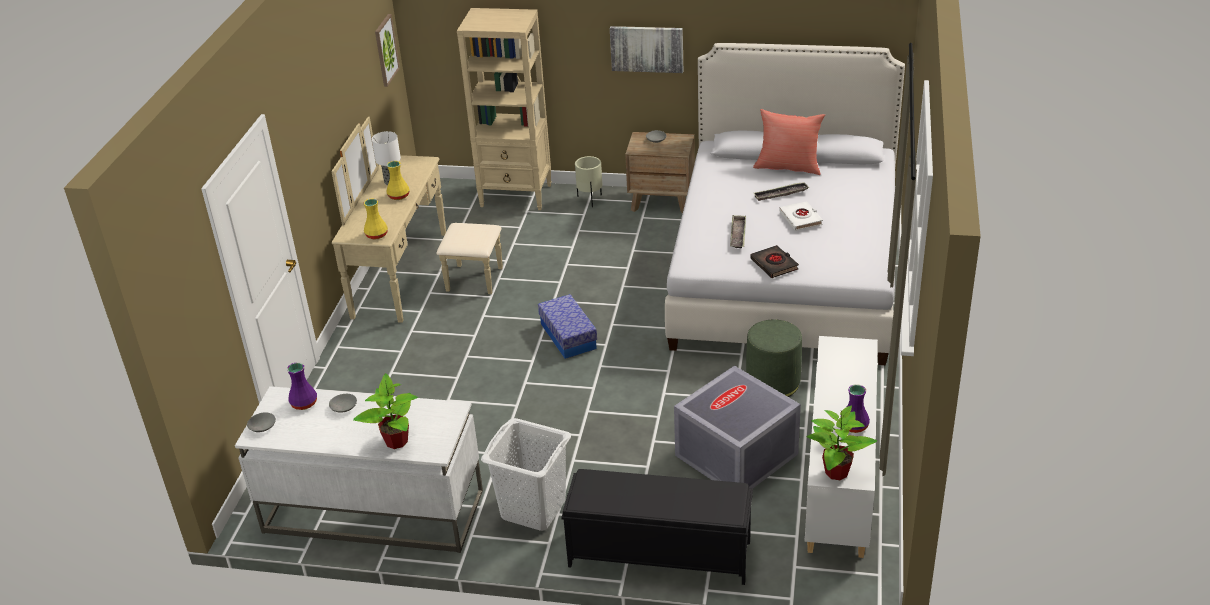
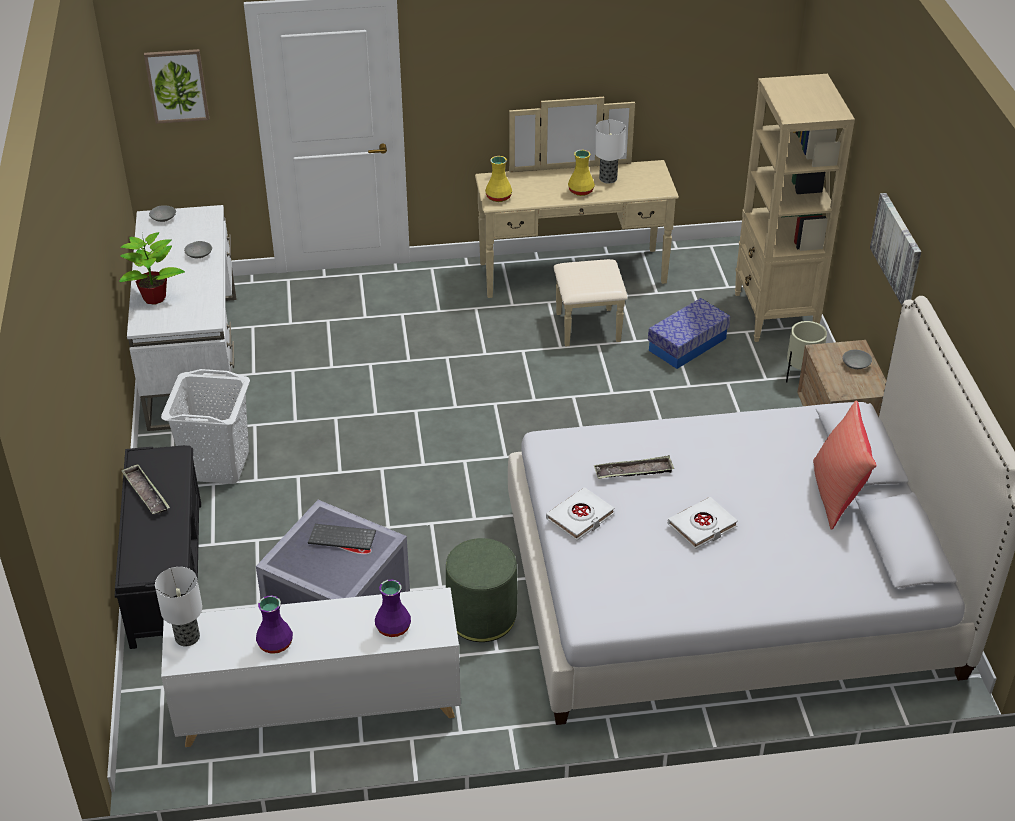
camera: 70 degrees right, 5 degrees up
(304, 403) = (201, 231): purple vase -> purple vase (394, 627)
(386, 50) = (746, 61): picture -> picture (177, 85)
(568, 336) = (509, 423): storage box -> storage box (687, 344)
(726, 398) = (341, 539): none -> keyboard
(774, 264) = (580, 517): black book -> white book
(780, 194) = (757, 497): tray -> tray (146, 493)
(836, 472) = (188, 637): potted plant -> table lamp

